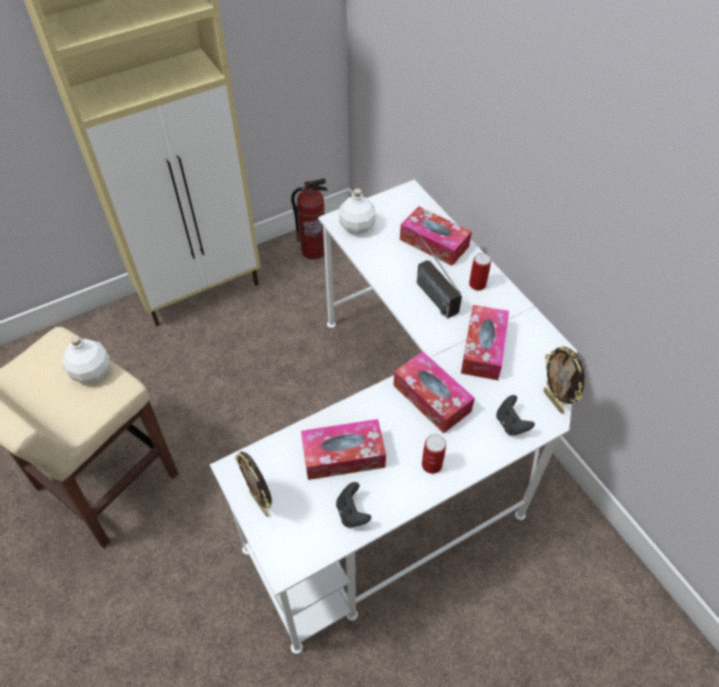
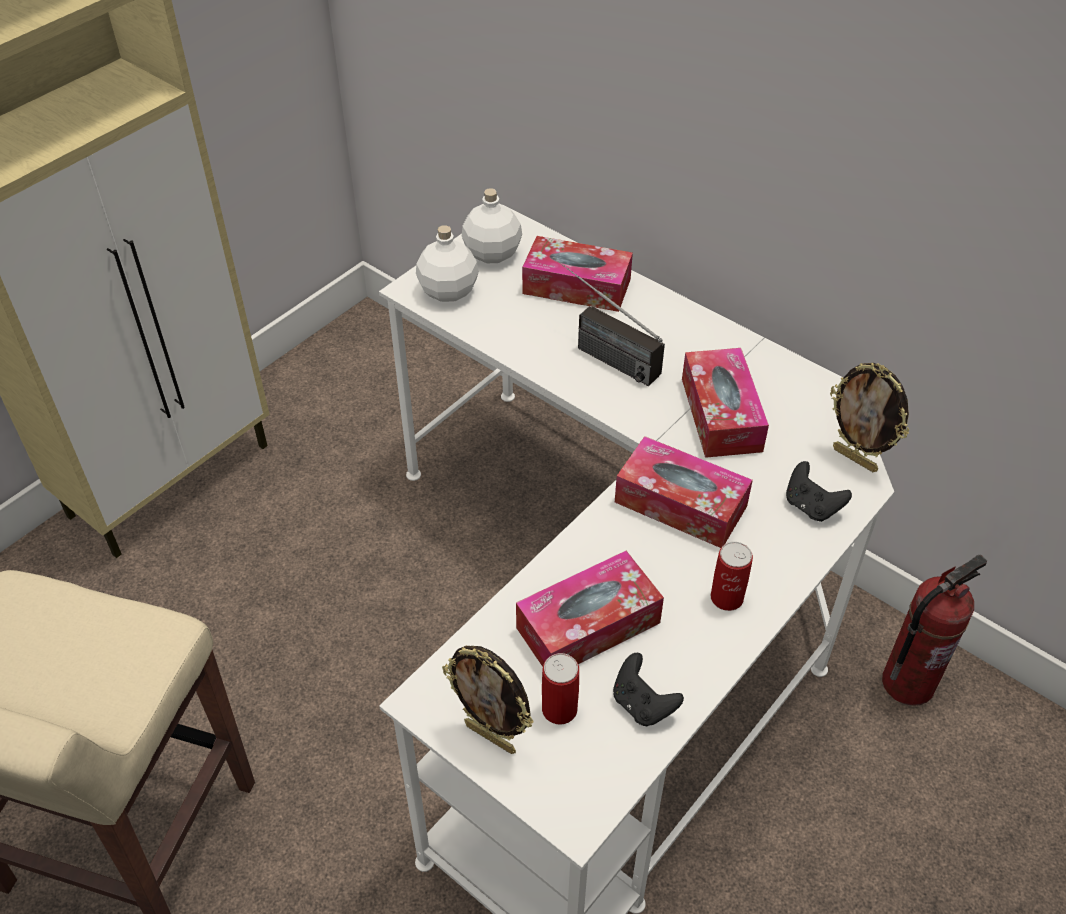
camera: 20 degrees left, 5 degrees down
(91, 371) = (99, 624): white bottle -> white bottle (491, 253)
(314, 250) = (338, 371): fire extinguisher -> fire extinguisher (907, 682)
(477, 284) = (668, 328): can -> can (559, 709)

